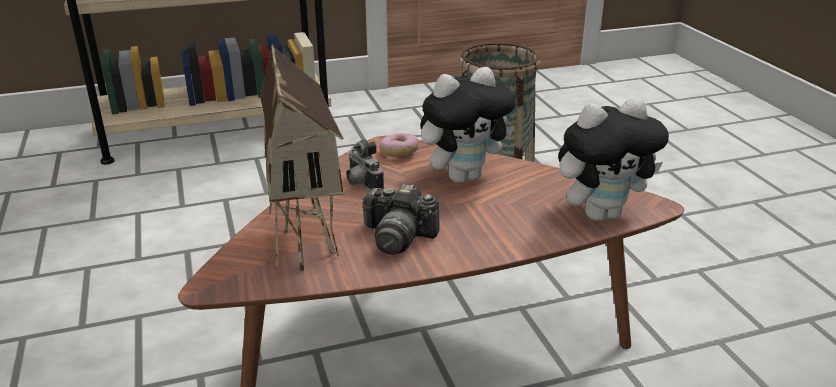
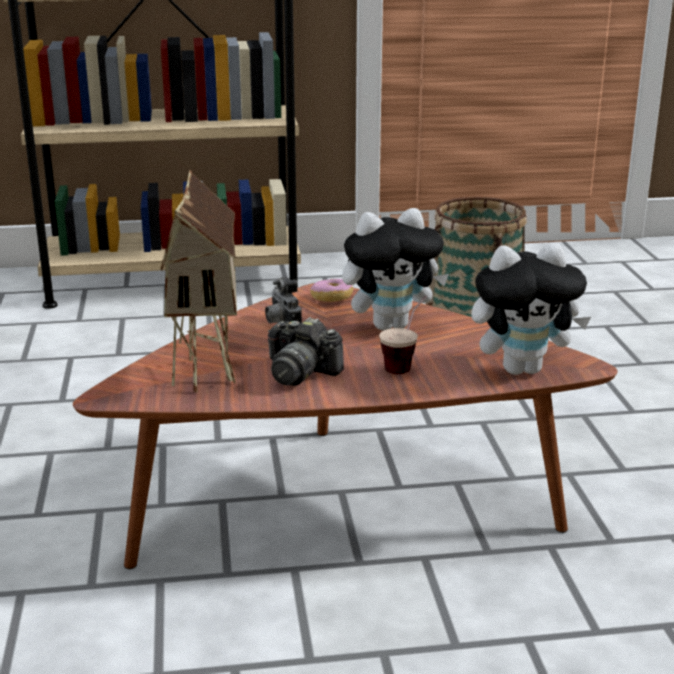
camera: 10 degrees right, 5 degrees down
(494, 218) = (405, 364): none -> cup

